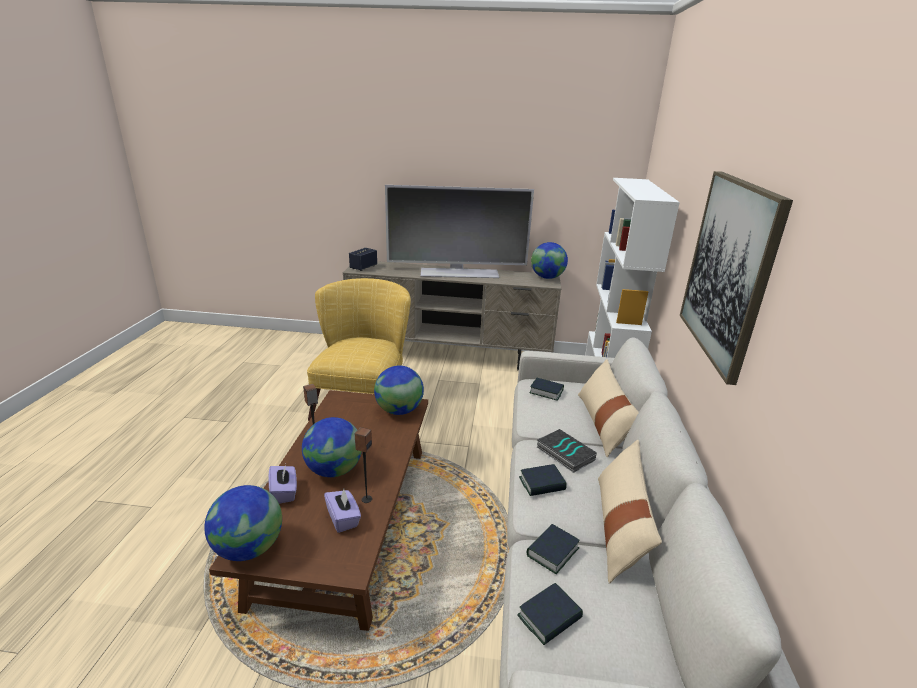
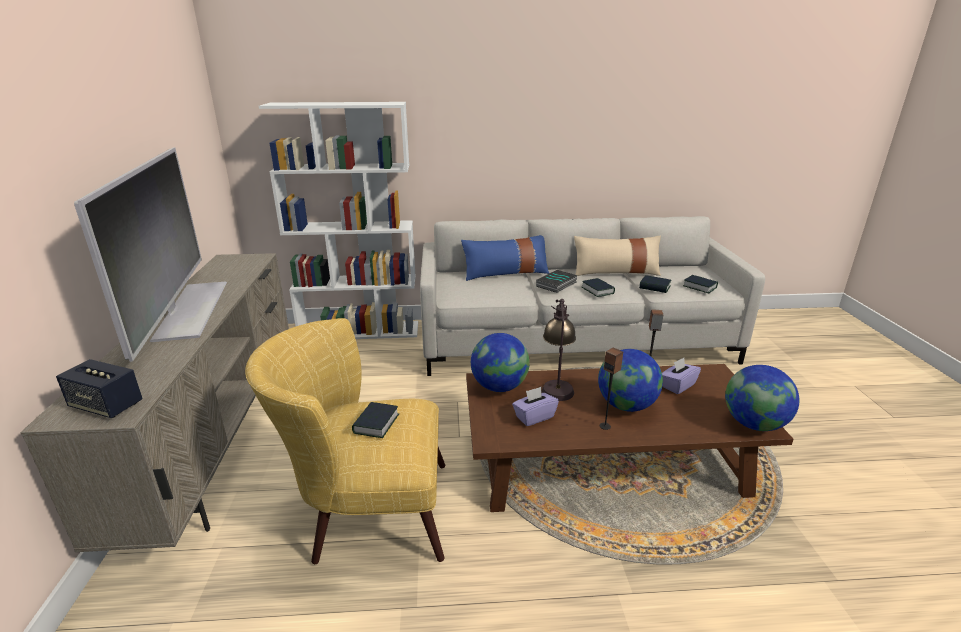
camera: 100 degrees left, 0 degrees up
(284, 492) = (680, 427): purple tissue box -> purple tissue box (534, 417)
(387, 439) = (556, 384): none -> table lamp
(546, 392) = (468, 291): book -> book (376, 424)
(547, 277) = (232, 259): globe -> none
(603, 423) = (506, 273): beige pillow -> blue pillow
(728, 270) = (519, 124): picture -> none

